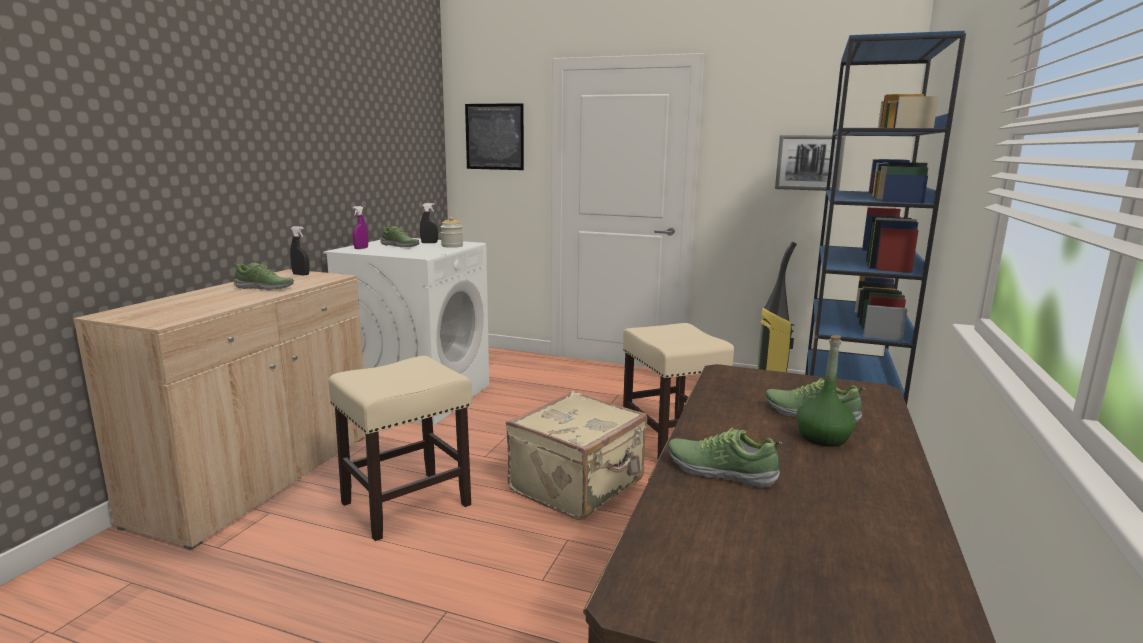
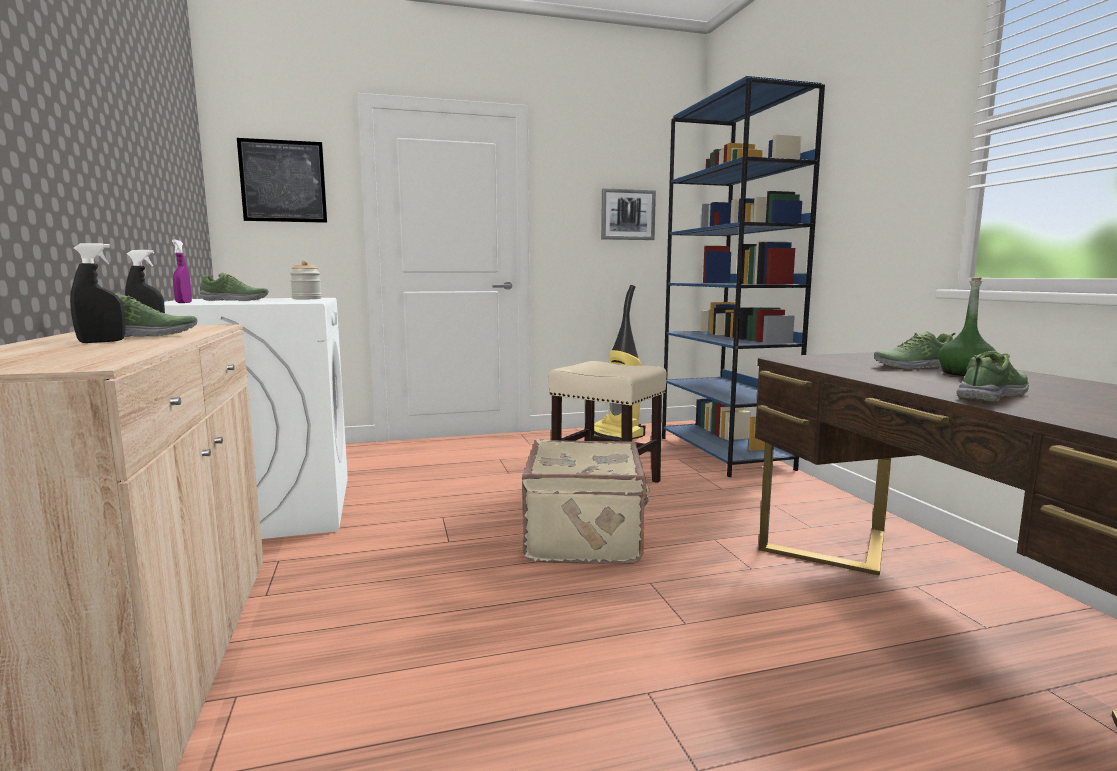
camera: 35 degrees left, 5 degrees down
(407, 503) = (430, 612): beige stool -> none
(429, 243) = (264, 299): black spray bottle -> black spray bottle (102, 342)
(720, 471) = (993, 395): shoe -> shoe turned 150 degrees clockwise

